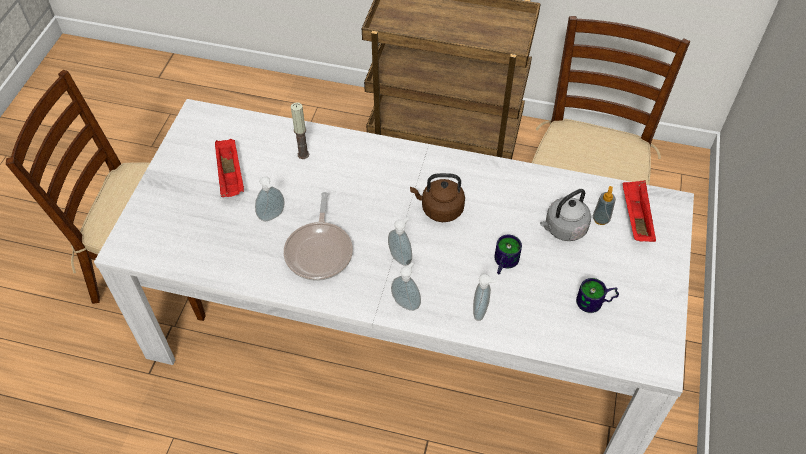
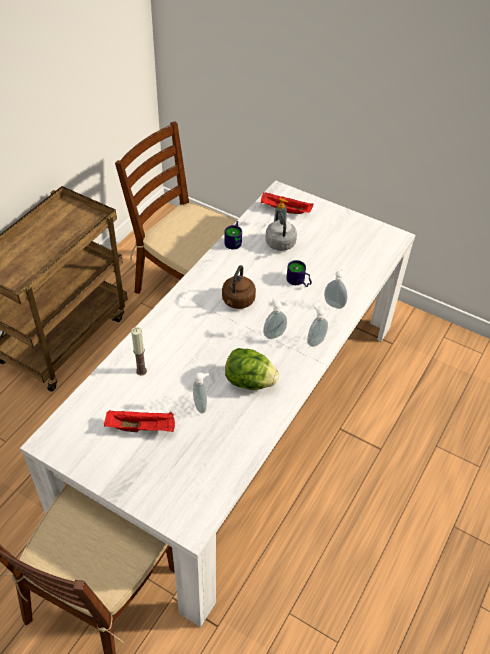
camera: 75 degrees left, 5 degrees down
(320, 251) = (249, 381): frying pan -> lettuce
(596, 303) = (344, 249): mug -> mug (235, 241)

